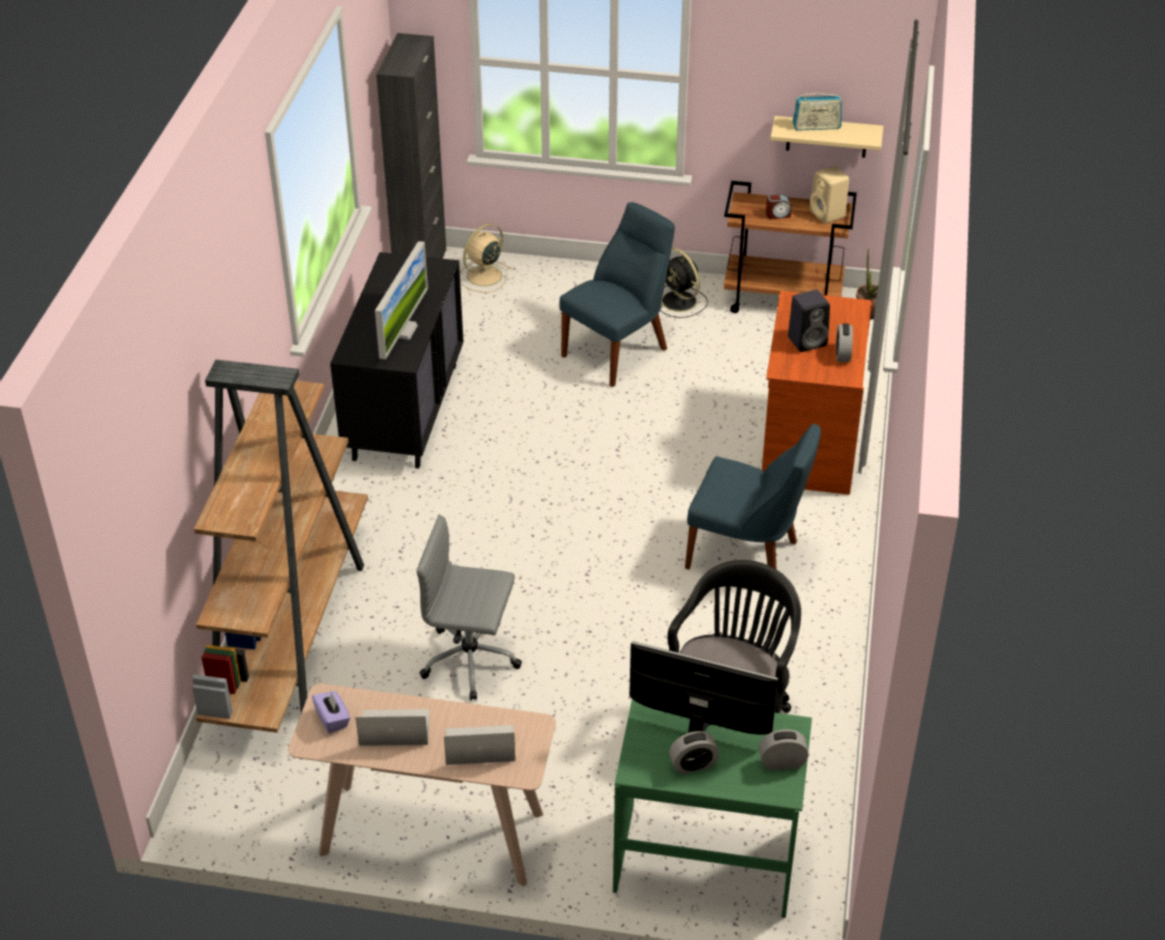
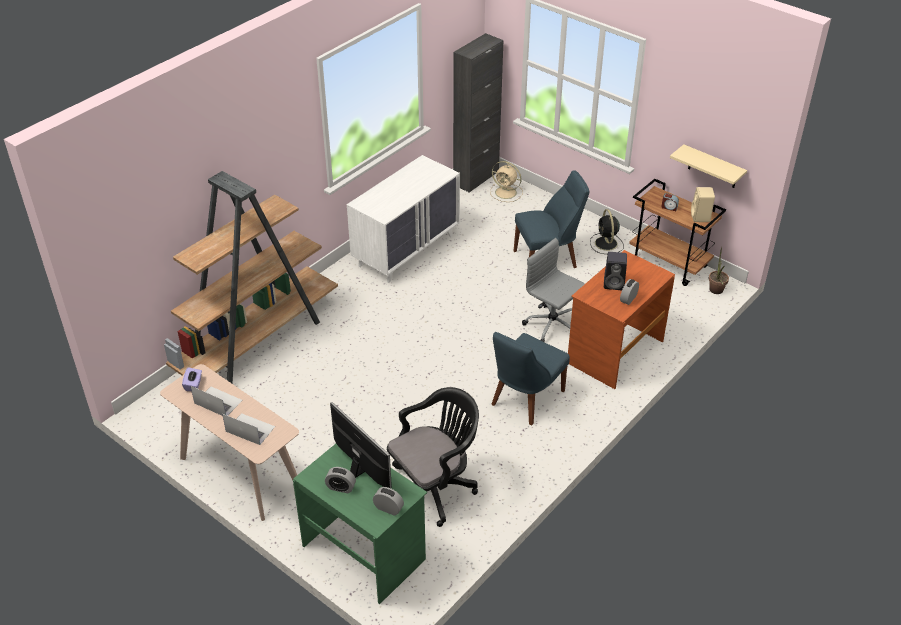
camera: 30 degrees right, 0 degrees up
(403, 330) = (397, 200): monitor -> none
(405, 411) = (406, 250): black dresser -> white dresser
(472, 660) = (332, 393): grey office chair -> grey office chair (553, 325)
(483, 277) = (506, 193): beige fan -> beige fan turned 135 degrees counterclockwise
(747, 556) = (525, 399): blue chair -> blue chair turned 75 degrees clockwise
(816, 127) = (703, 158): radio -> none

